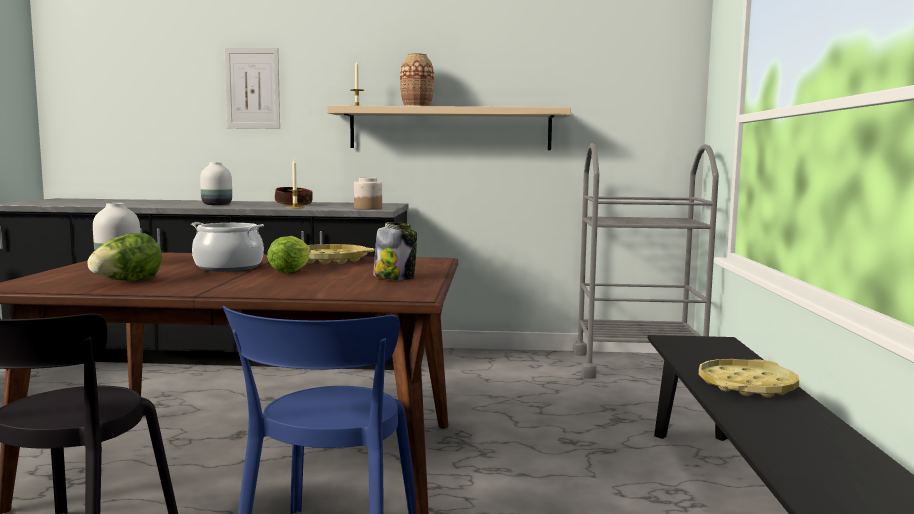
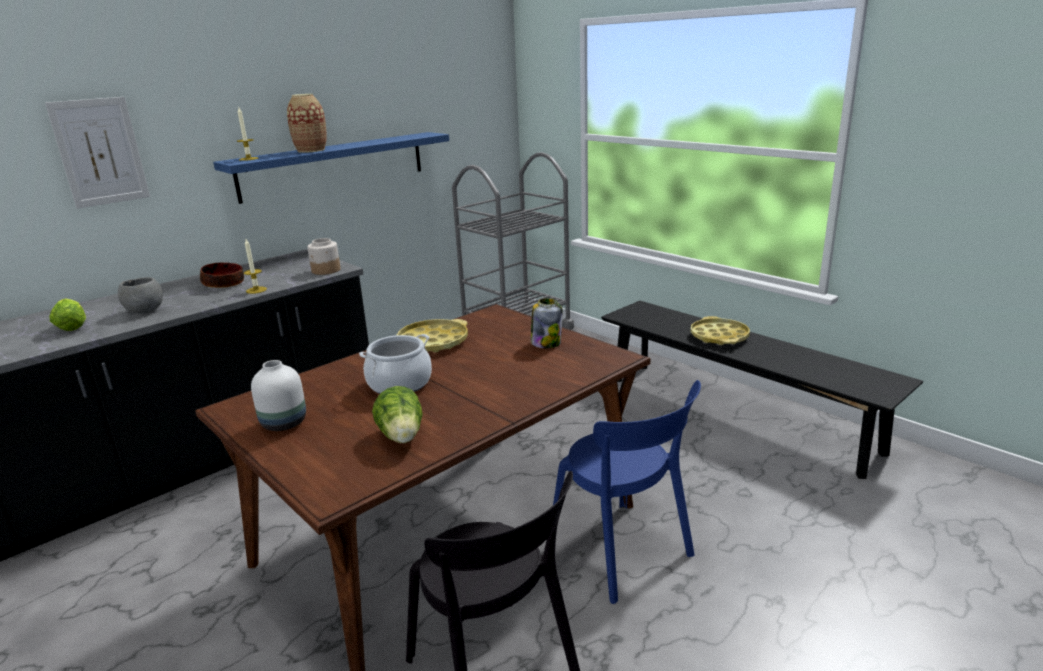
camera: 45 degrees left, 15 degrees up
(216, 205) = (145, 311): white vase -> grey bowl
(292, 271) = (460, 366): lettuce -> lettuce (72, 326)
(450, 129) = (334, 165): beige shelf -> blue shelf

